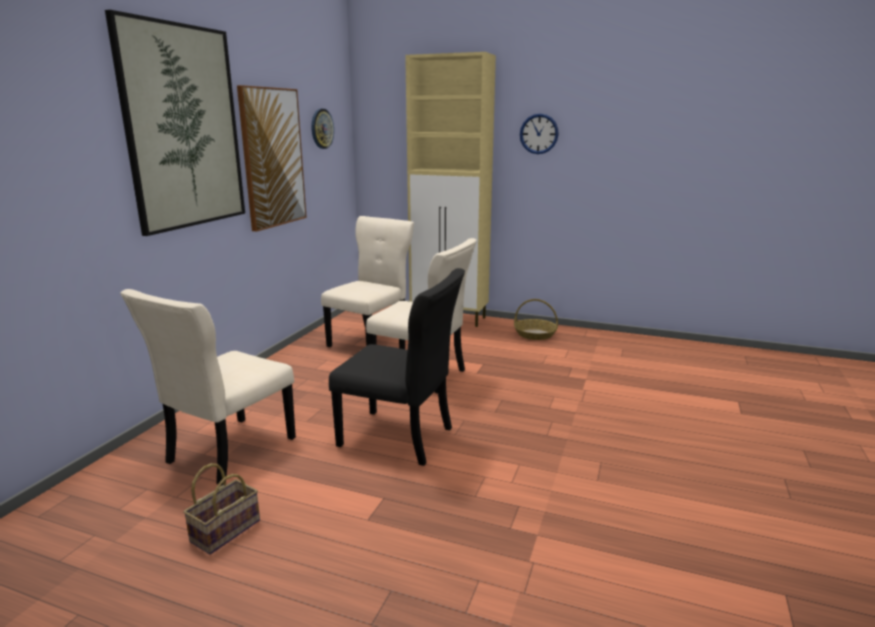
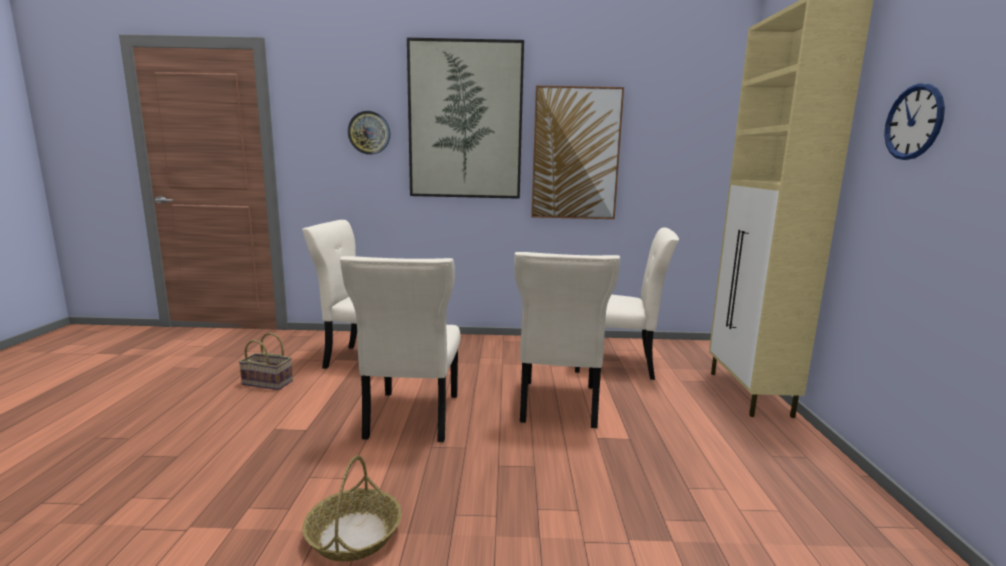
camera: 70 degrees right, 5 degrees down
(321, 128) = (670, 130): wall clock -> wall clock (369, 133)
(400, 438) = (411, 418): black chair -> beige chair
(535, 334) = (797, 469): basket -> basket (354, 535)

